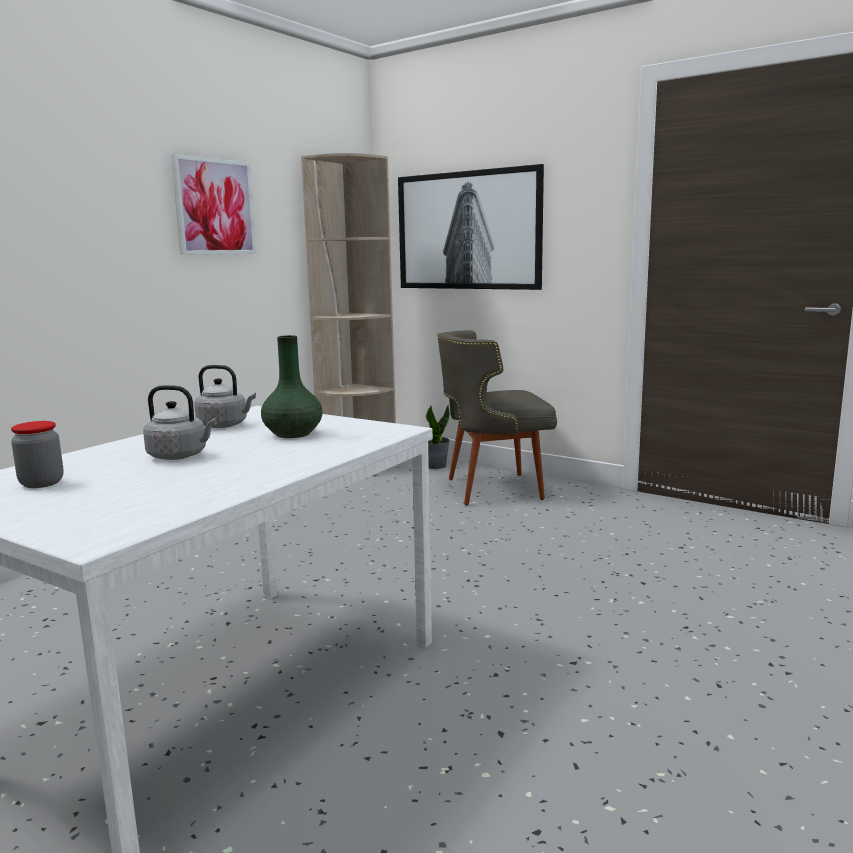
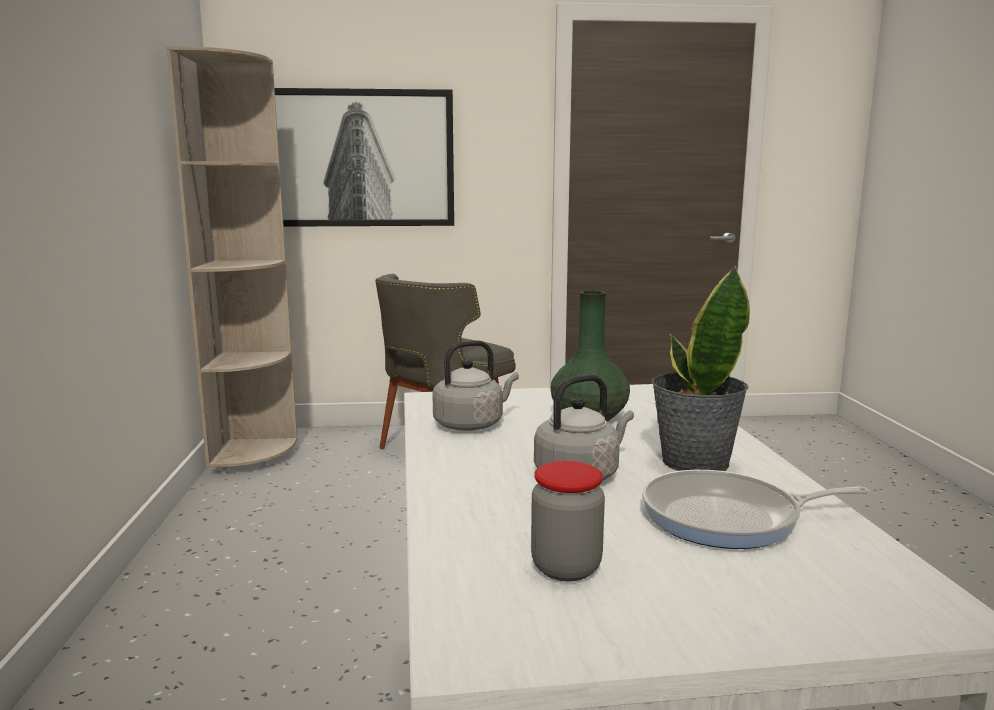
camera: 40 degrees left, 0 degrees up
(164, 488) = (729, 518): none -> frying pan
(214, 207) = (99, 108): picture -> none
(435, 466) = (337, 437): potted plant -> potted plant (693, 462)

